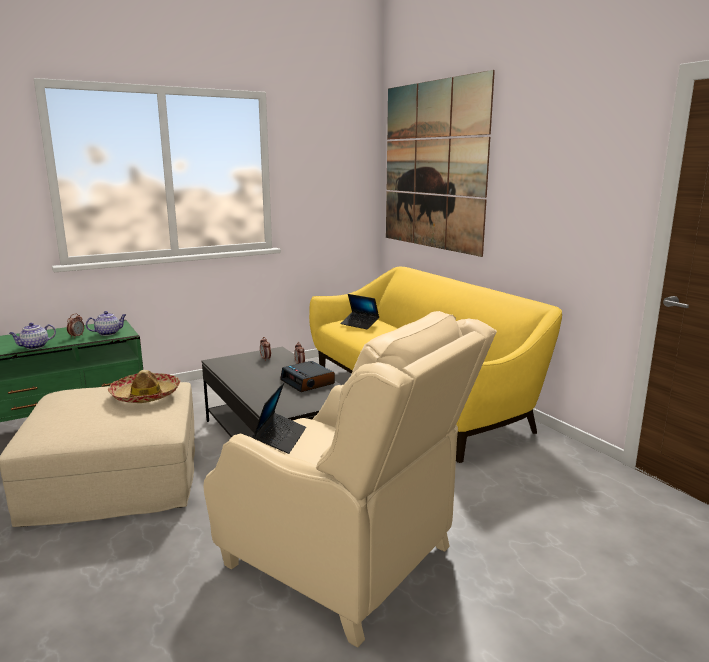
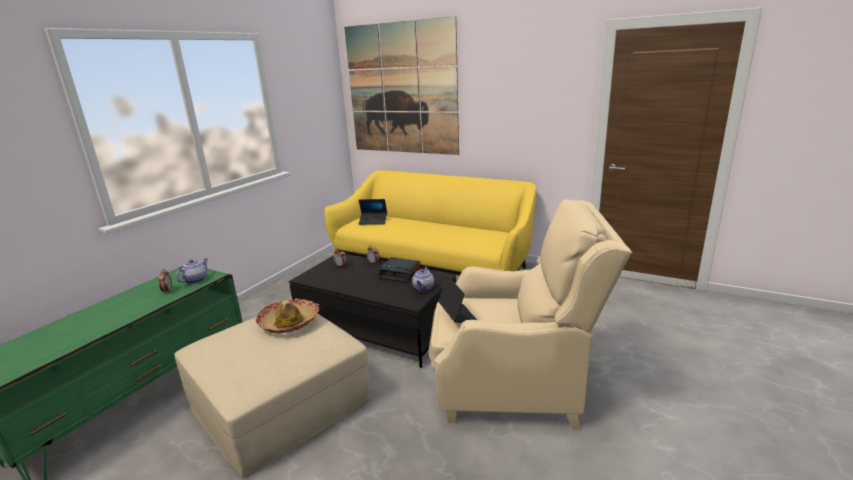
camera: 30 degrees left, 5 degrees up
(34, 347) = (140, 312): teapot -> teapot (423, 288)

